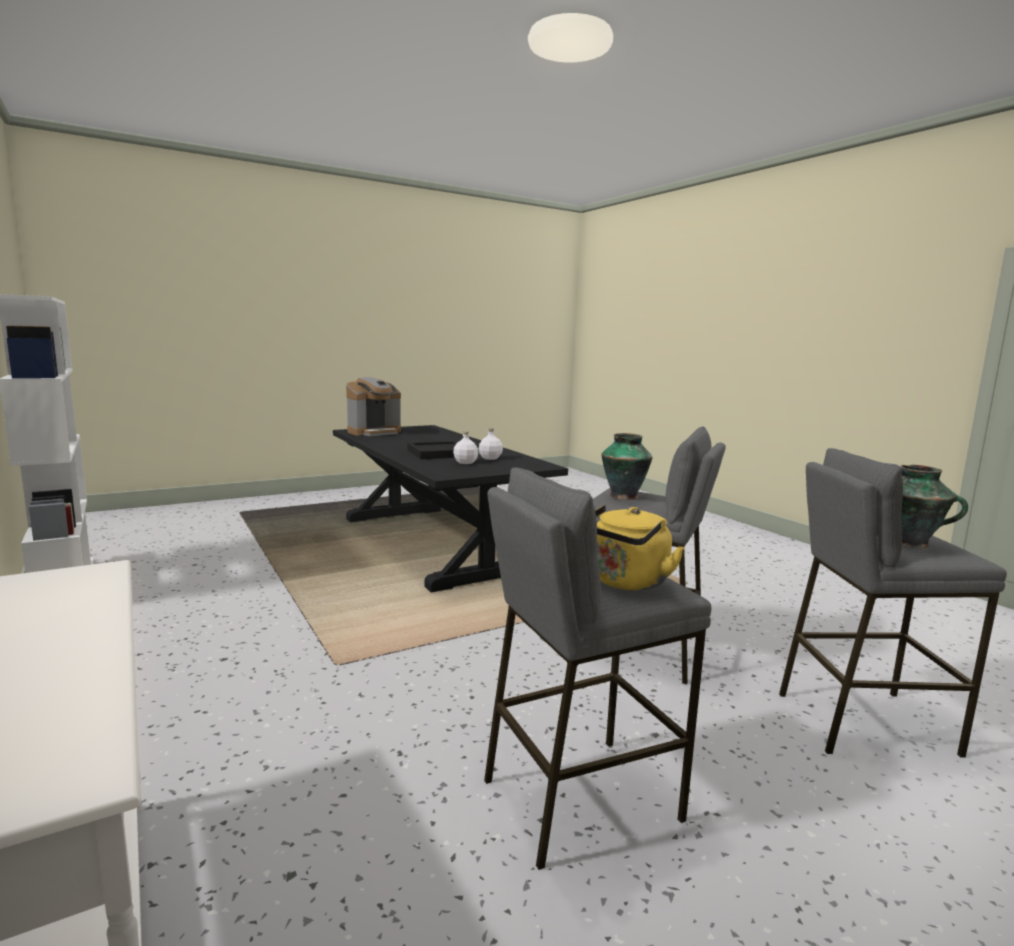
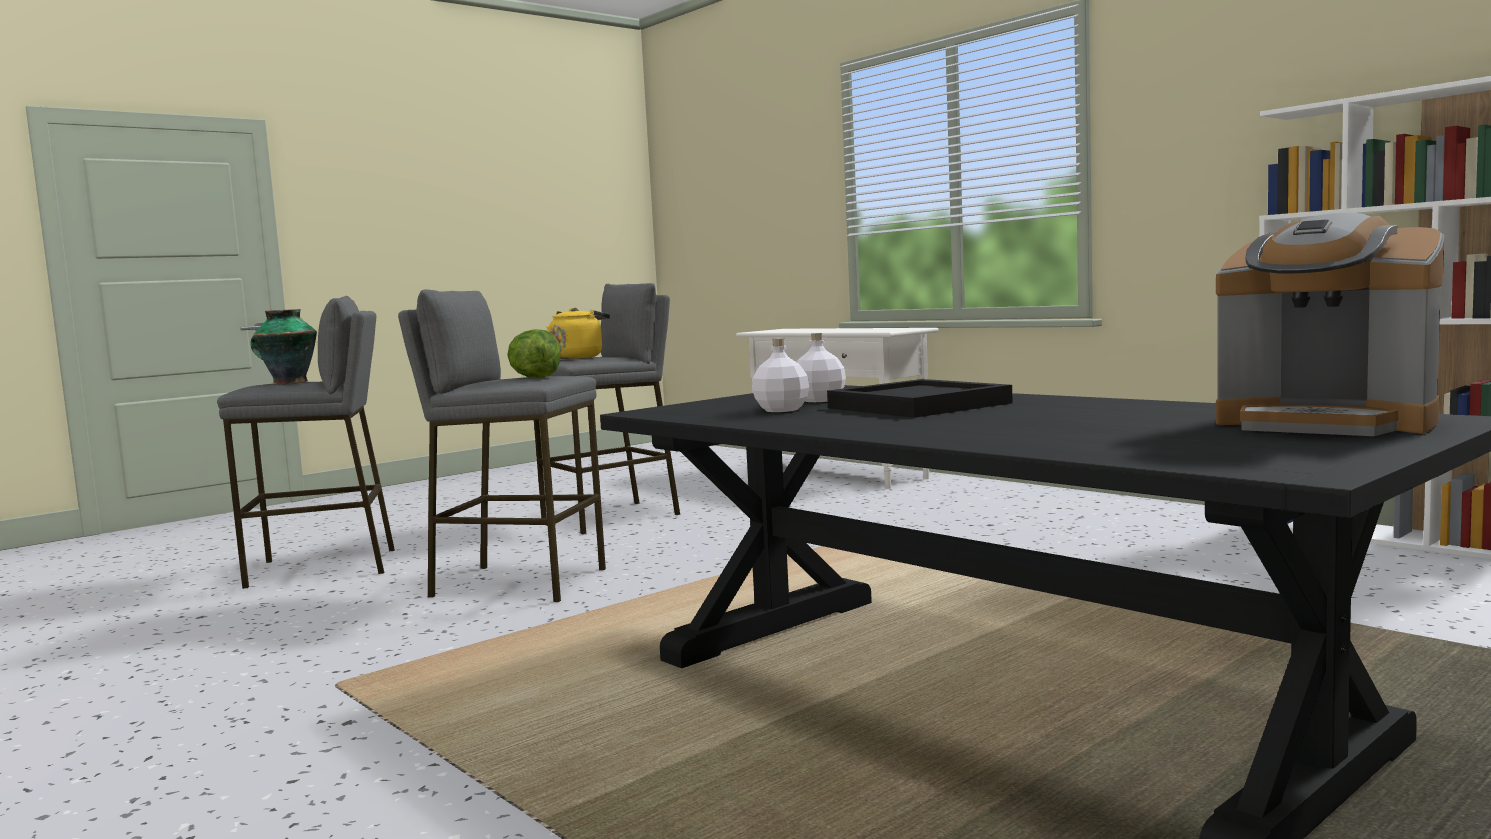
camera: 170 degrees right, 5 degrees down
(374, 432) = (1326, 424): coffee machine -> coffee machine turned 90 degrees counterclockwise
(623, 496) = (536, 377): vase -> lettuce

